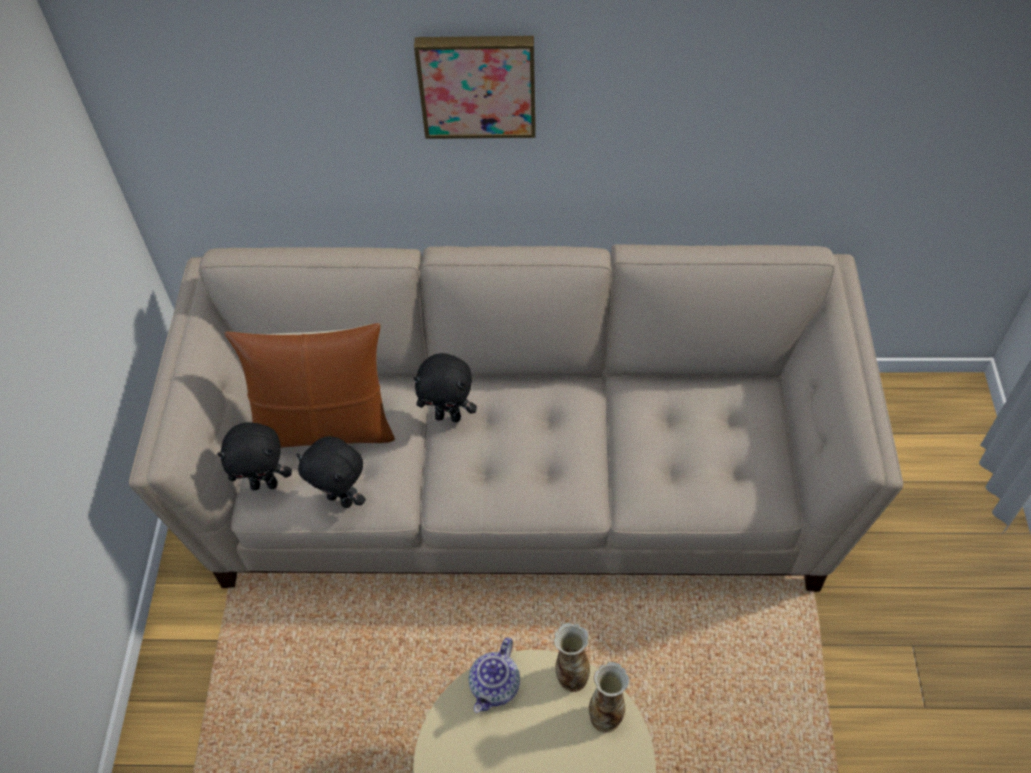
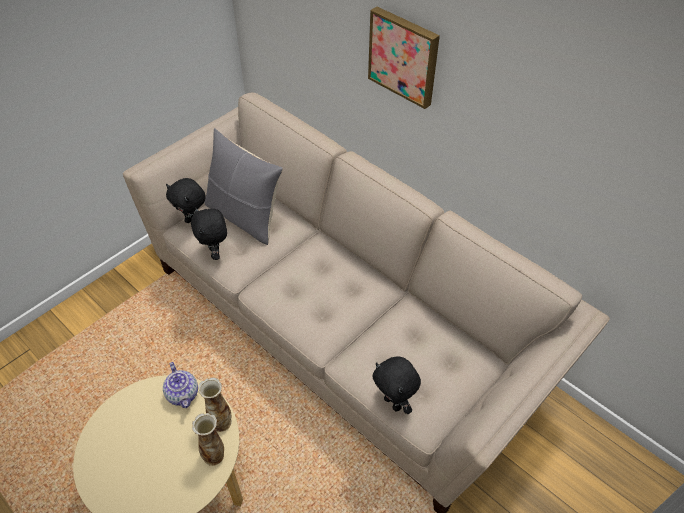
camera: 40 degrees right, 5 degrees down
(324, 427) = (245, 217): brown pillow -> grey pillow
(448, 416) = (304, 252): black plush toy -> black plush toy (393, 403)
(495, 687) = (183, 394): teapot -> teapot turned 90 degrees counterclockwise

